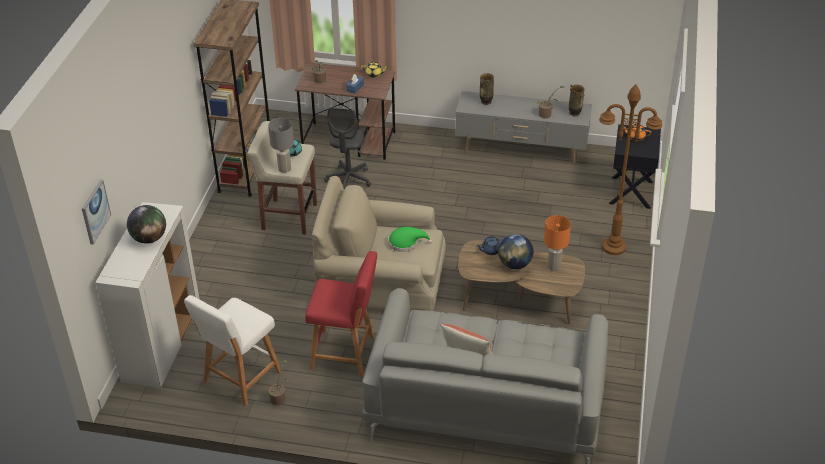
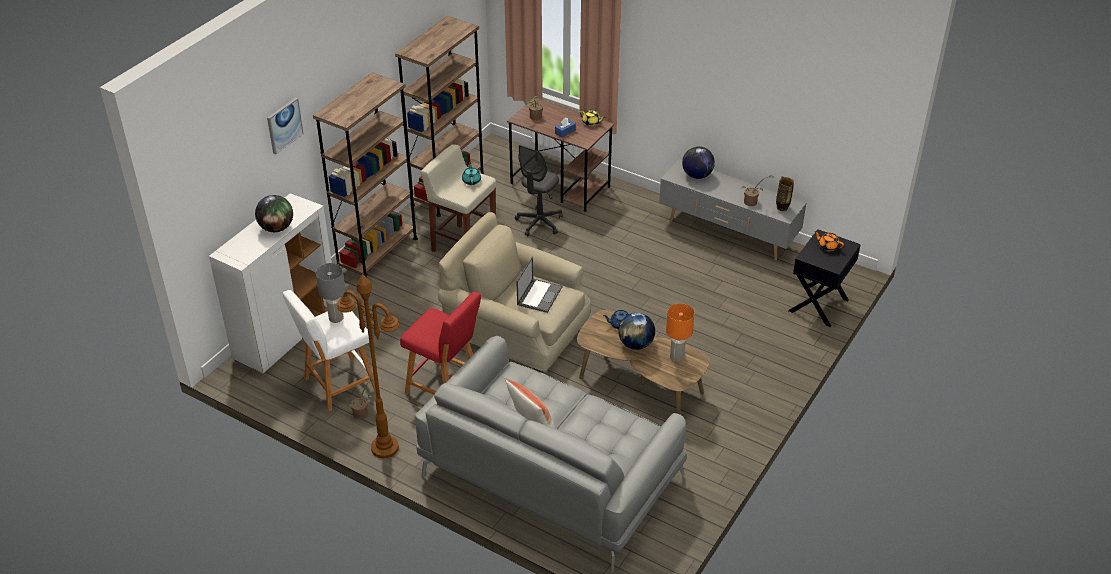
camera: 20 degrees right, 0 degrees up
(95, 211) = (222, 189): picture -> picture (284, 125)
(211, 246) = (378, 254): none -> brown bookcase
(285, 169) = (455, 195): grey table lamp -> grey table lamp (336, 318)
(406, 243) = (539, 295): green hat -> laptop
(486, 102) = (697, 175): vase -> globe
(613, 247) = (767, 356): brown floor lamp -> brown floor lamp (384, 448)

